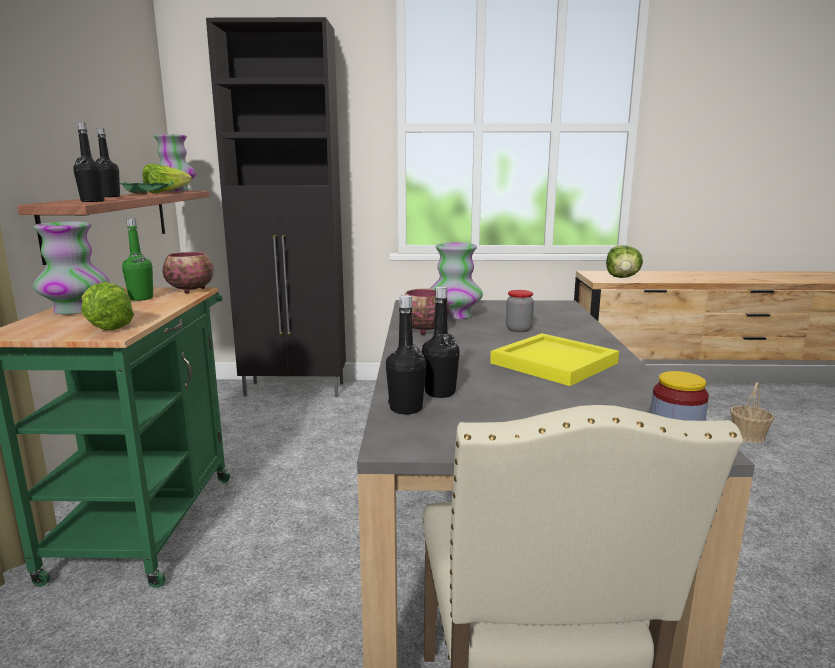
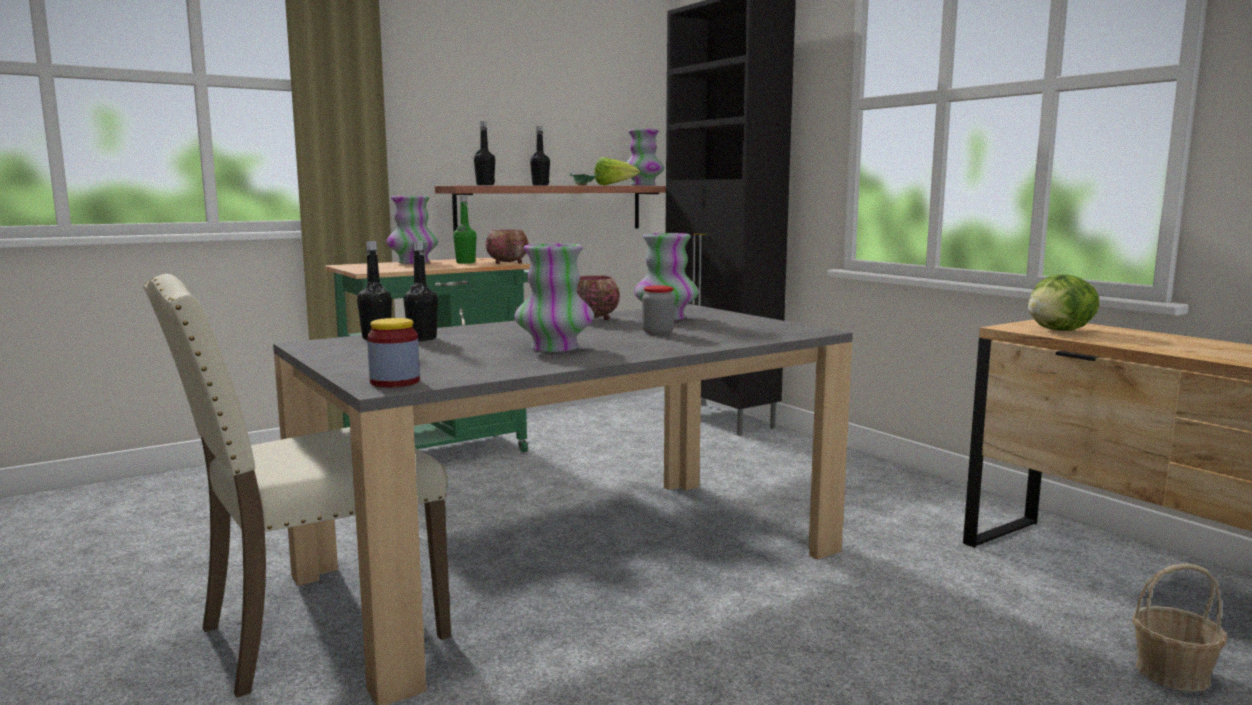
camera: 55 degrees right, 5 degrees down
(105, 326) = (383, 268): lettuce -> none
(554, 364) = (554, 348): yellow tray -> vase

